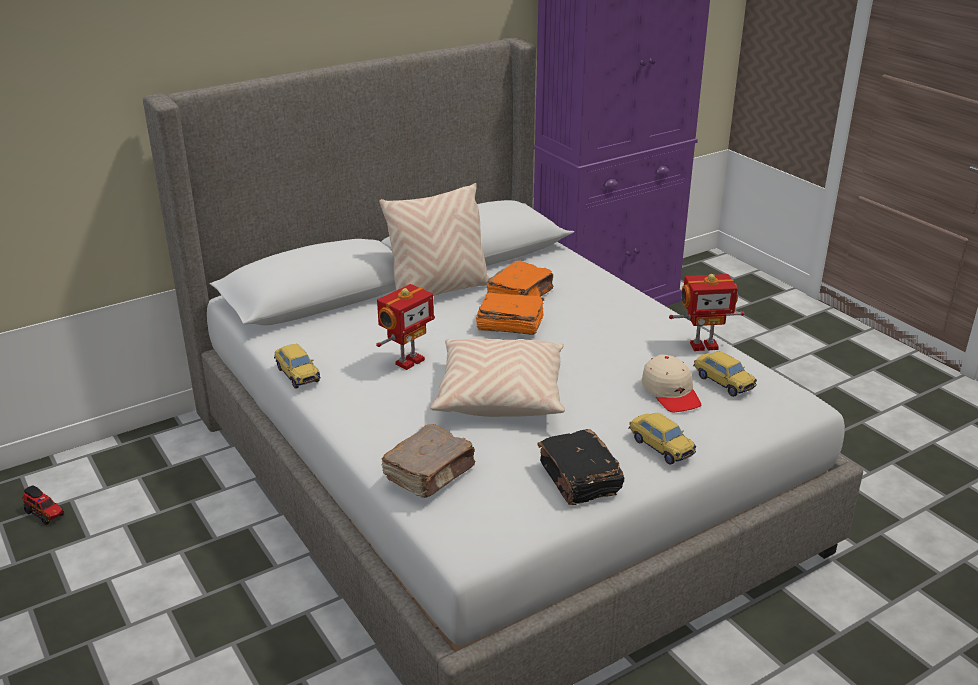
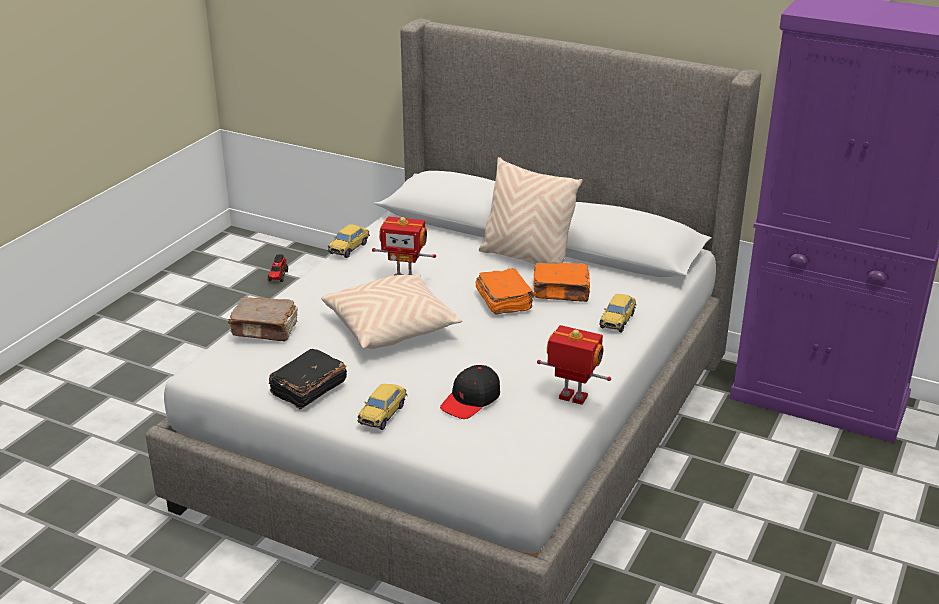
camera: 60 degrees right, 0 degrees up
(671, 392) = (471, 400): beige cap -> black cap
(703, 345) = (572, 398): toy robot -> toy robot turned 150 degrees clockwise
(723, 382) = (515, 422): toy car -> toy car (618, 320)

